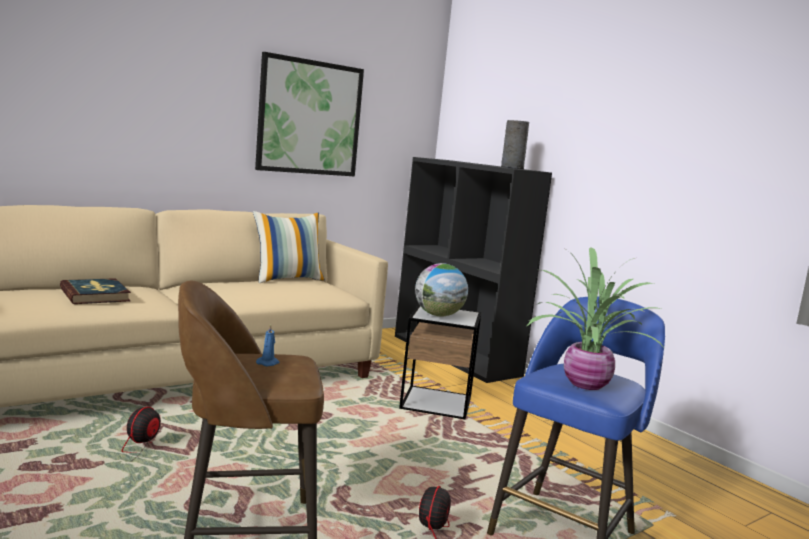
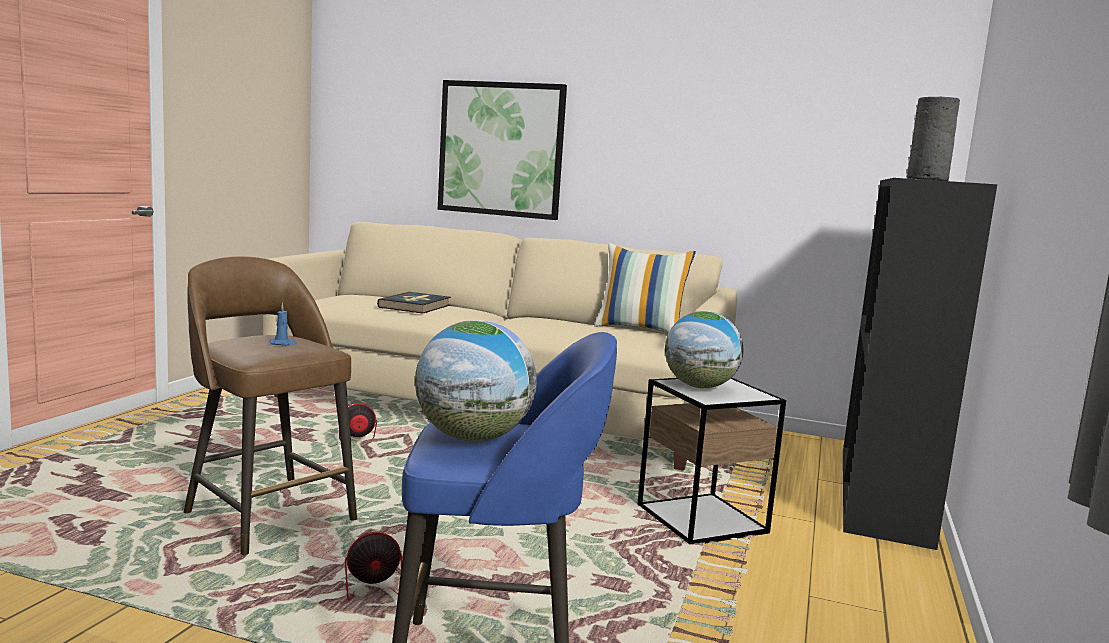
camera: 55 degrees right, 0 degrees up
(309, 117) = (733, 133): picture -> picture (501, 149)
(585, 383) = (473, 438): potted plant -> globe

